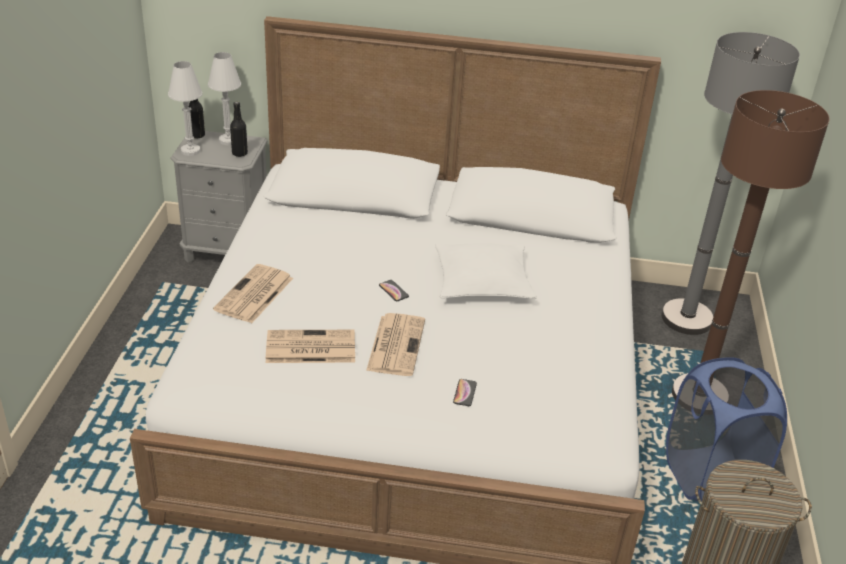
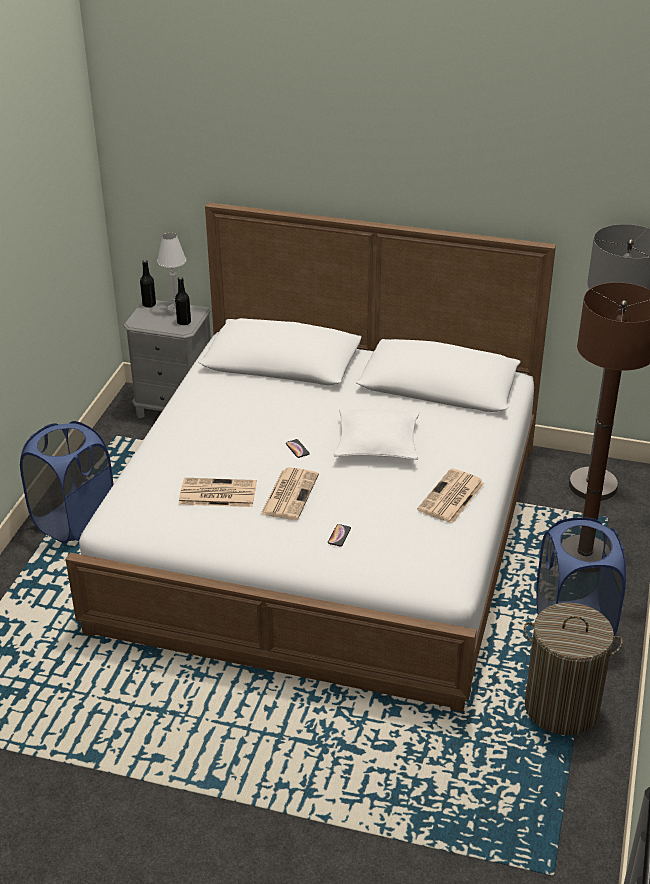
camera: 10 degrees right, 0 degrees up
(125, 383) = (74, 521): none -> blue laundry basket
(190, 151) = (141, 319): white table lamp -> none
(254, 295) = (178, 448): newspaper -> newspaper (451, 497)

